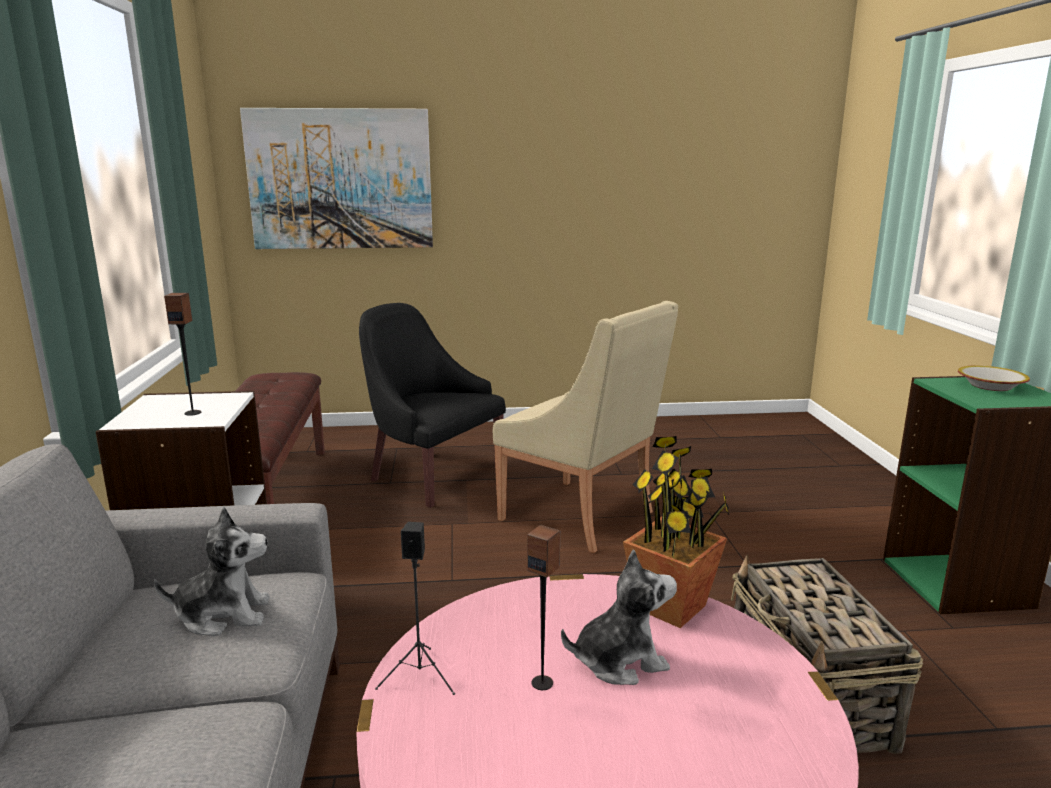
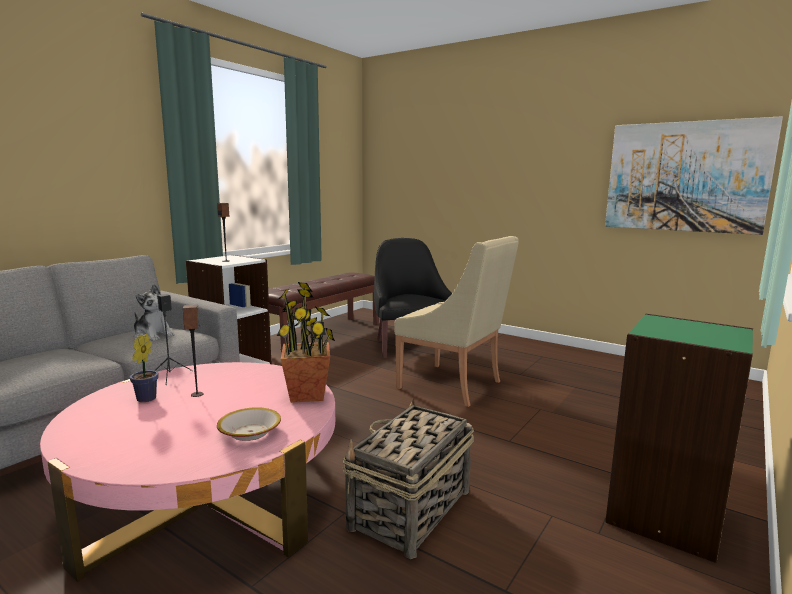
camera: 40 degrees right, 5 degrees down
(340, 179) = (417, 169): picture -> picture (685, 177)
(492, 737) = (144, 400): none -> potted plant
(581, 516) = (453, 385): beige armchair -> beige armchair turned 45 degrees counterclockwise
(619, 661) = (238, 401): plush toy -> none
(990, 386) = (701, 329): bowl -> bowl (250, 432)

